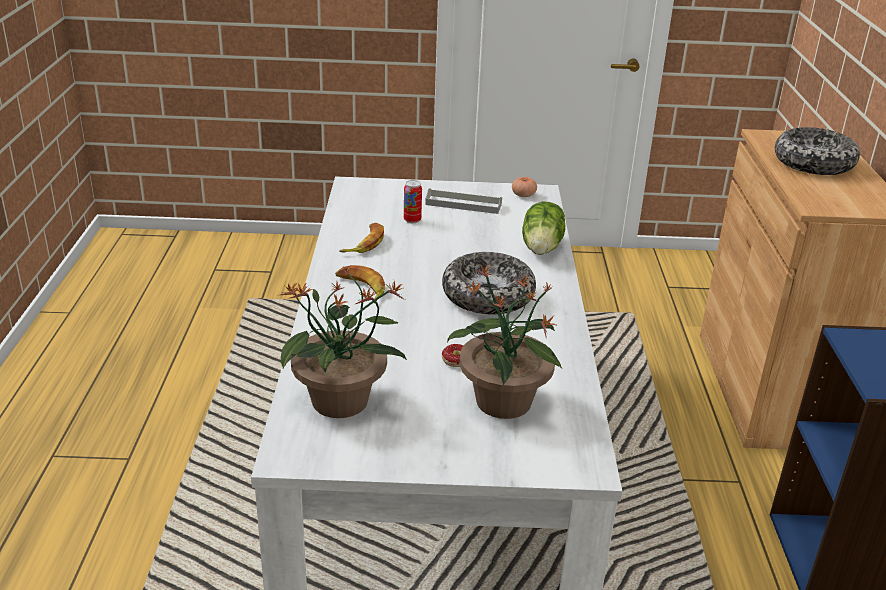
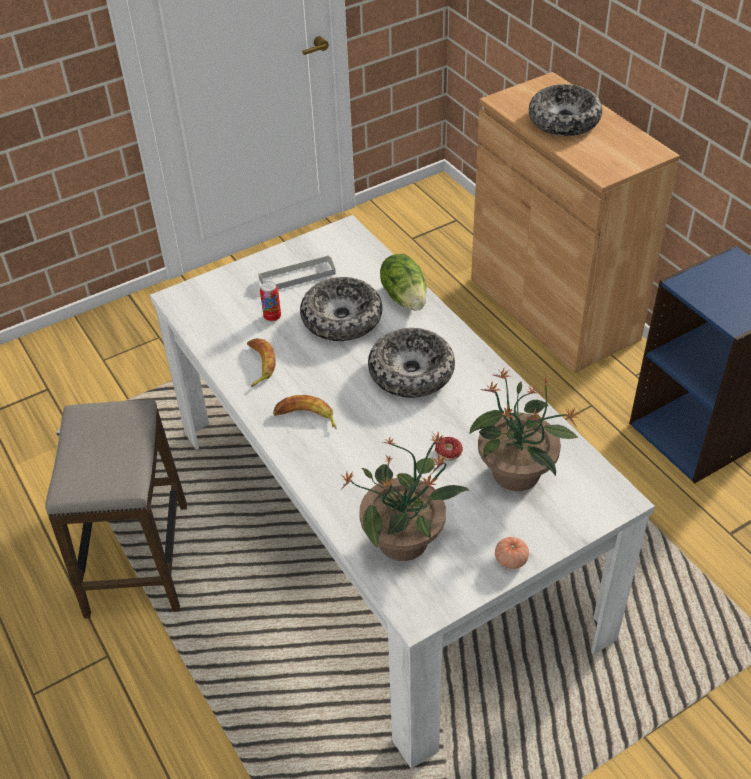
camera: 30 degrees left, 15 degrees up
(217, 406) = (137, 560): none -> stool
(468, 241) = (341, 319): none -> bowl
(523, 195) = (336, 241): tomato -> tomato (511, 560)

